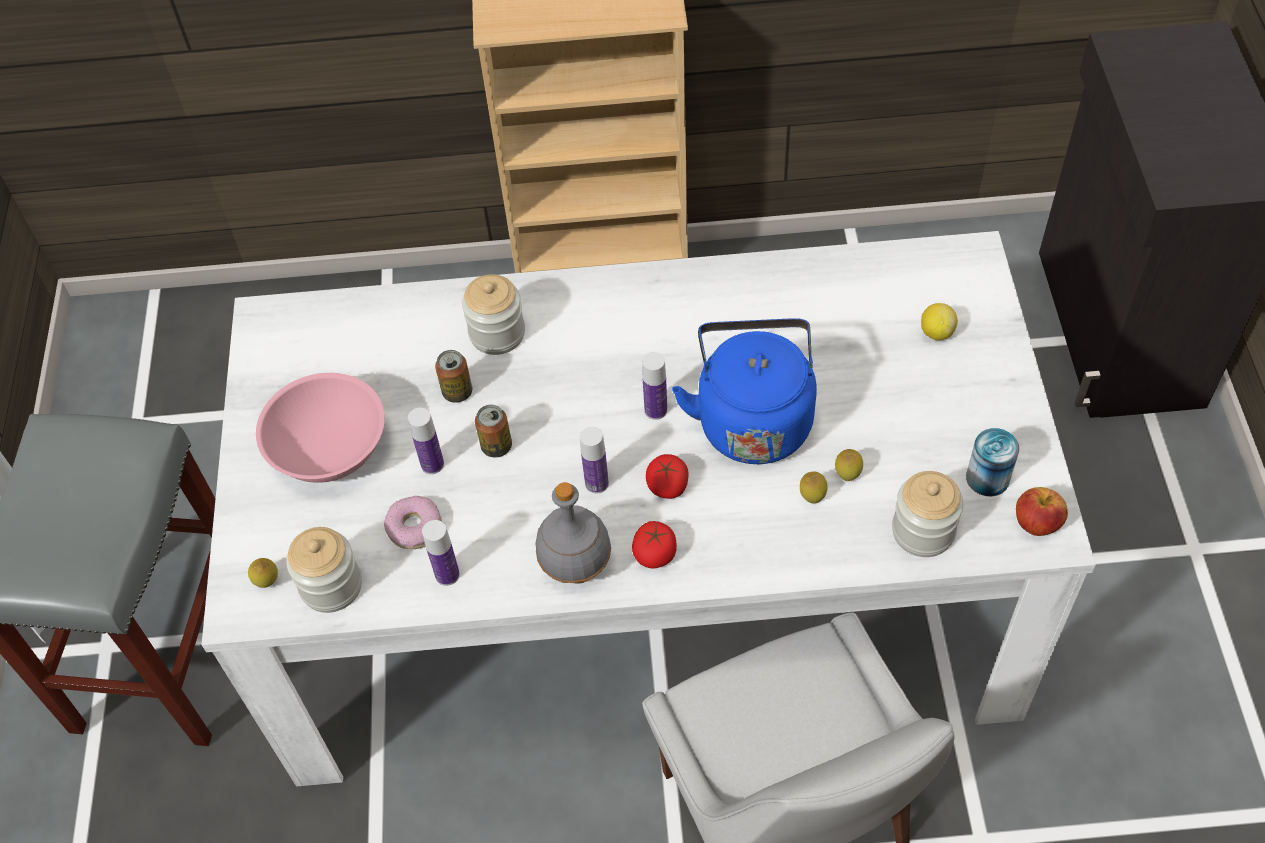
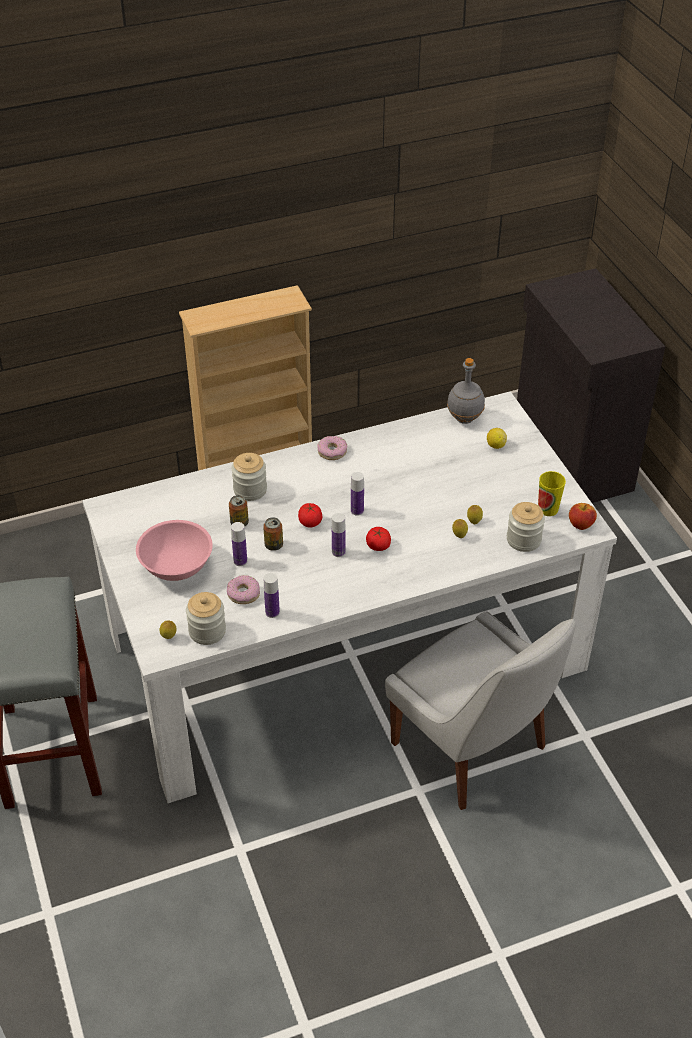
camera: 20 degrees left, 10 degrees down
(576, 566) = (343, 593): grey bottle -> grey bottle (464, 418)
(655, 289) = (332, 451): none -> donut
(655, 553) = (384, 578): tomato -> tomato (310, 521)
(753, 419) = (412, 505): blue kettle -> none
(987, 478) = (548, 509): can -> cup

